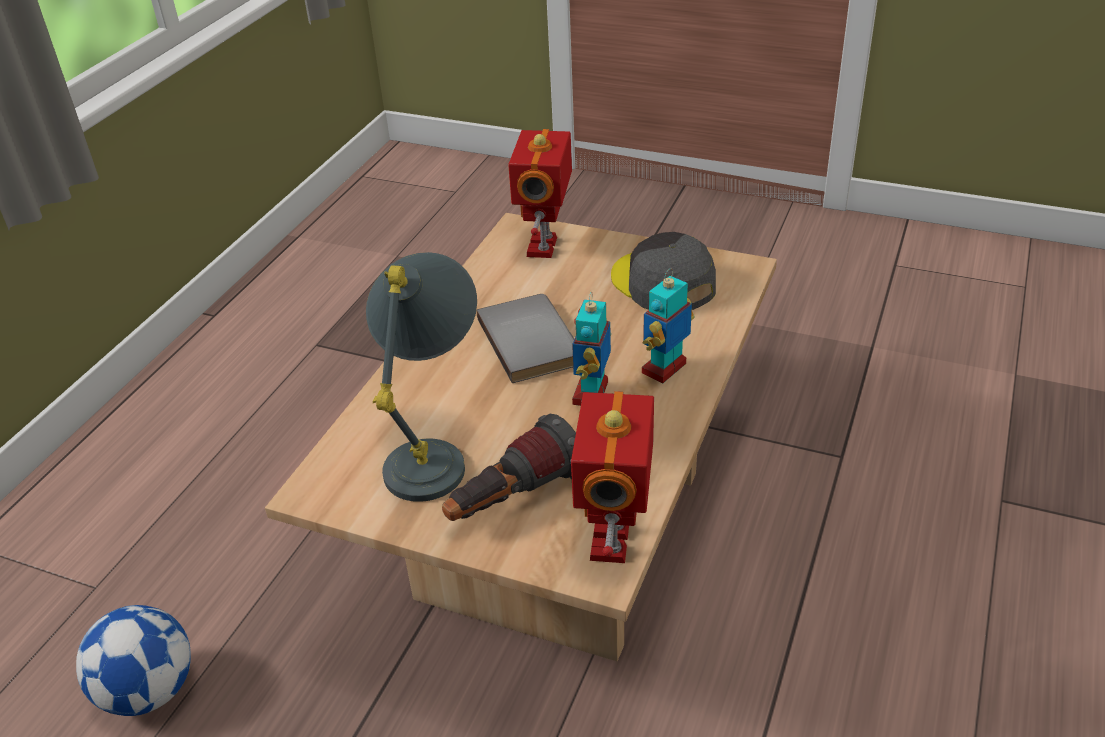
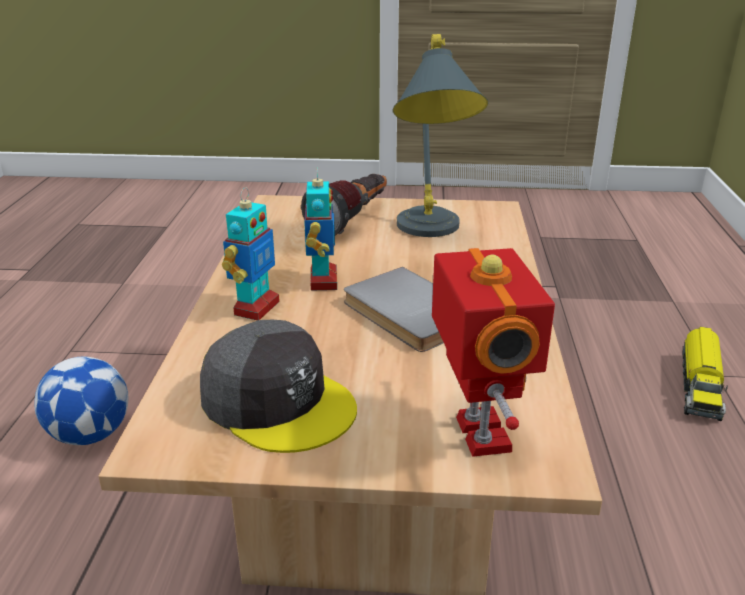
camera: 160 degrees right, 10 degrees down
(132, 577) = (700, 385): none -> toy truck
(149, 691) = (597, 337): football -> football (90, 435)
(614, 541) = (272, 213): toy robot -> none

